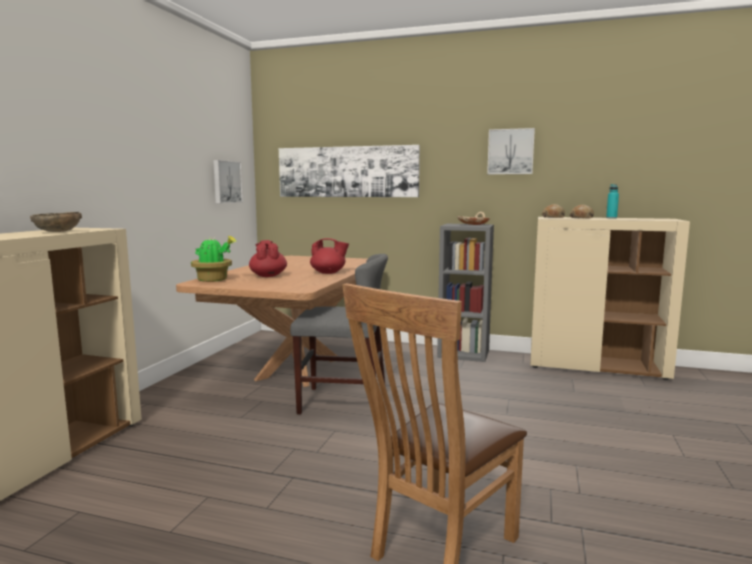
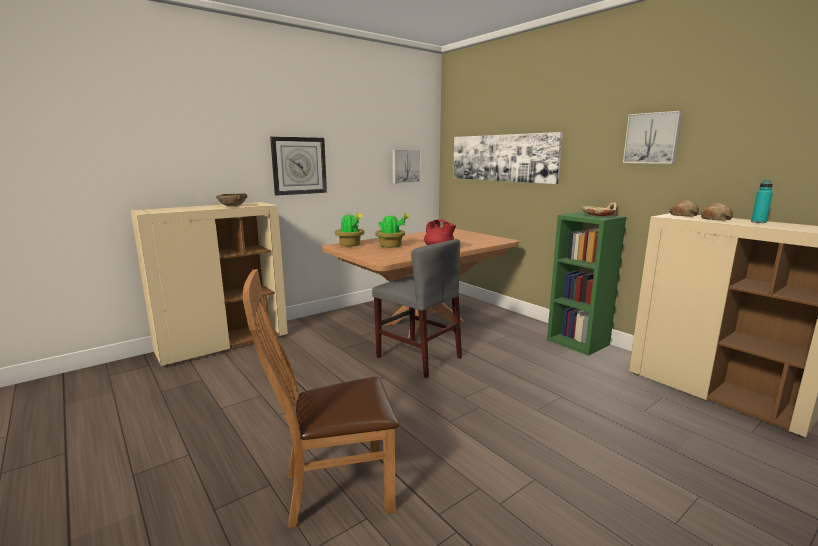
camera: 35 degrees right, 5 degrees up
(117, 175) = (299, 166): none -> wall clock
(268, 276) = (391, 246): red teapot -> potted plant
(464, 353) = (578, 342): grey bookcase -> green bookcase

